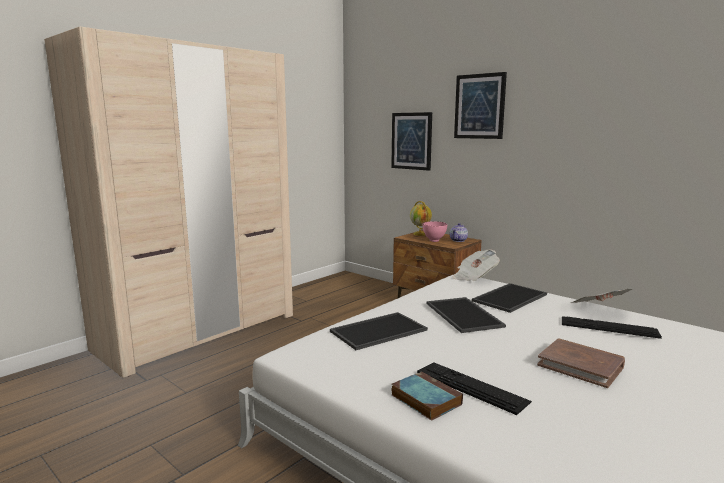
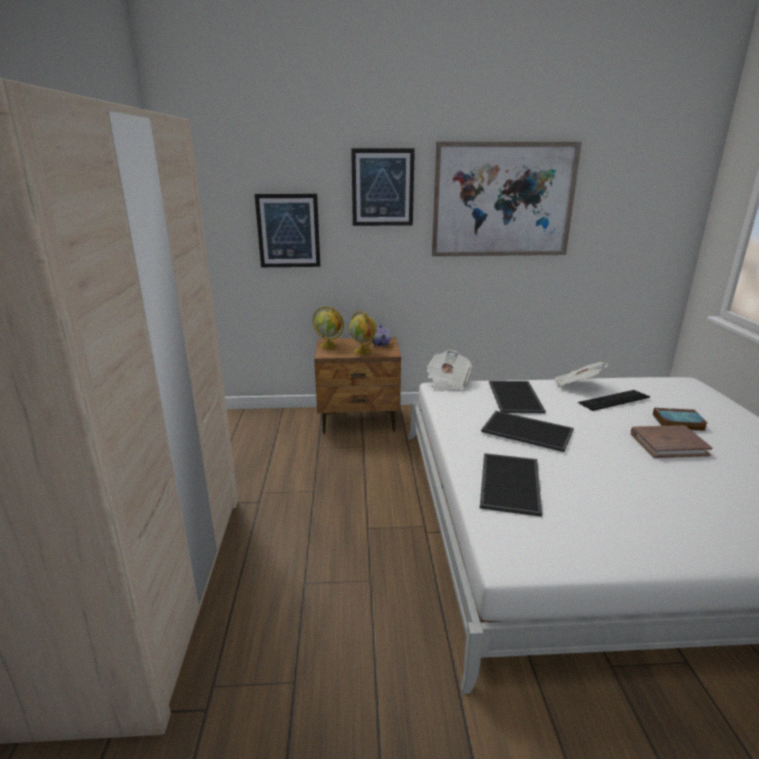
camera: 45 degrees left, 10 degrees up
(424, 399) = (670, 533): book -> book (677, 422)
(434, 241) = (363, 351): pink bowl -> globe
(471, 386) = (666, 502): keyboard -> none
(590, 116) = (503, 200): none -> picture

